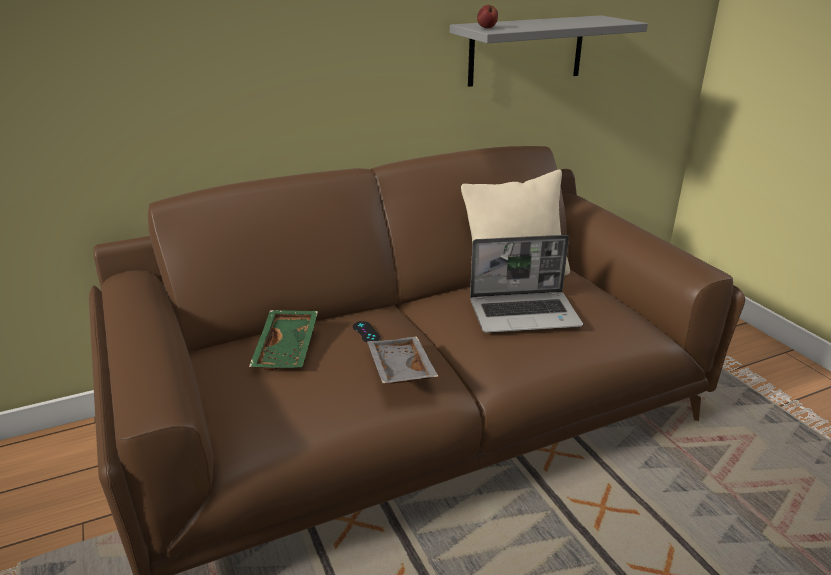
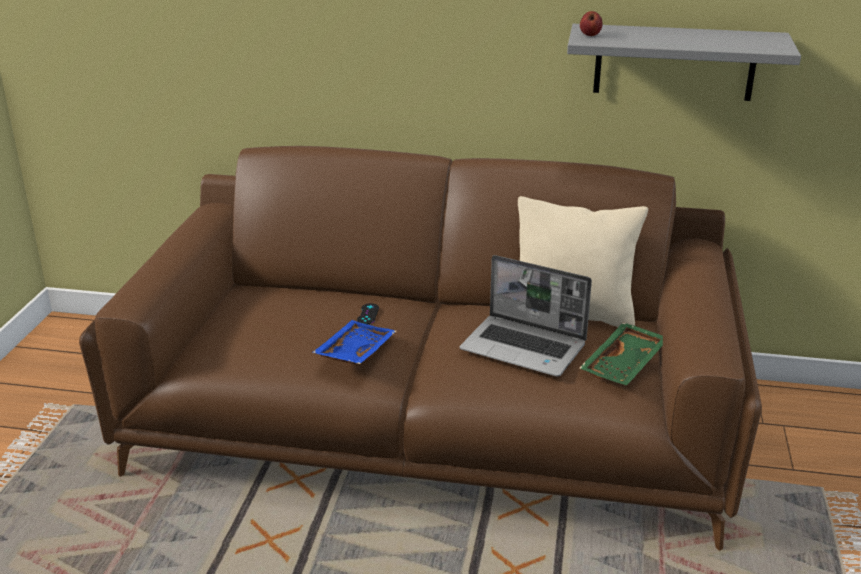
camera: 35 degrees right, 0 degrees up
(288, 348) = (294, 305): green tray -> green tray (625, 365)
(399, 370) = (354, 352): grey tray -> blue tray

